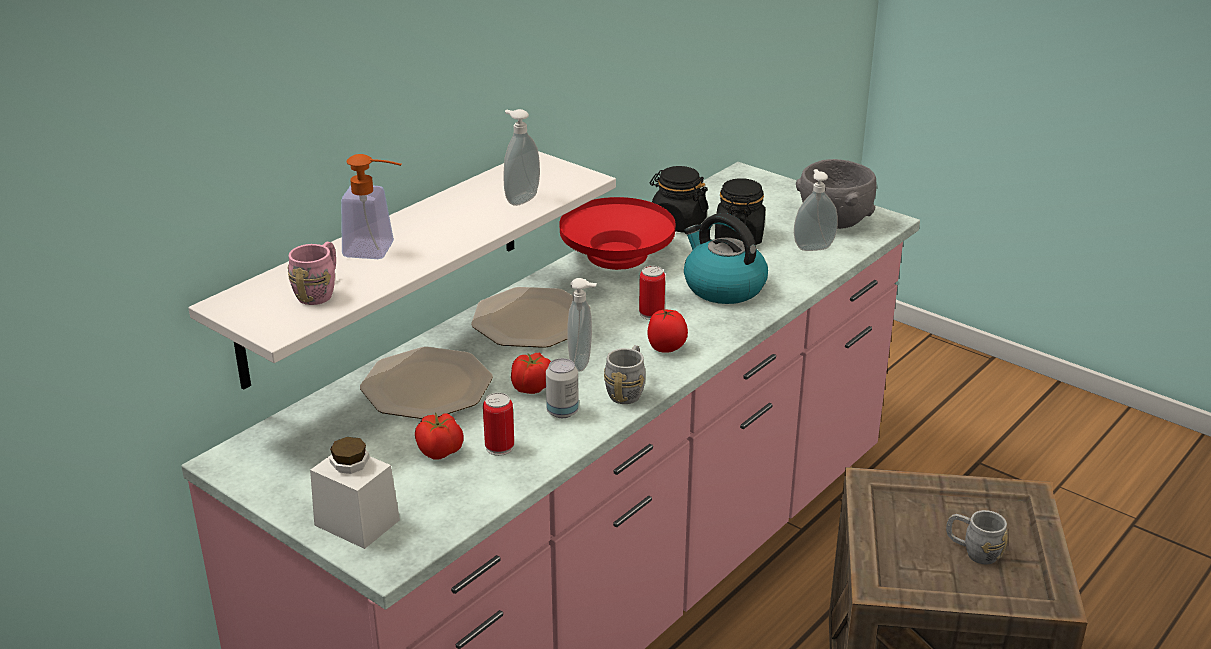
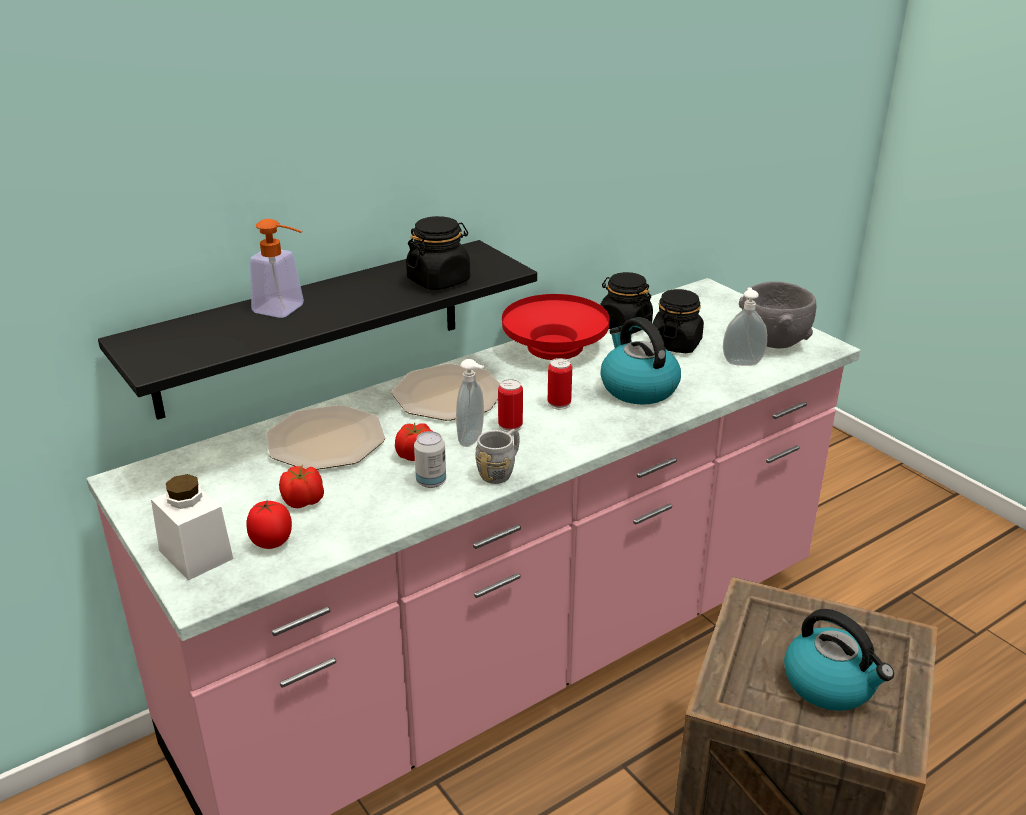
camera: 15 degrees right, 0 degrees up
(320, 291) = (212, 339): pink mug -> none
(384, 266) = (311, 327): white shelf -> black shelf
(499, 447) = (357, 506): can -> can (510, 426)
(520, 199) = (439, 280): soap dispenser -> black jar
(666, 348) = (557, 437): tomato -> tomato (272, 543)
(973, 551) = (830, 684): grey mug -> kettle

